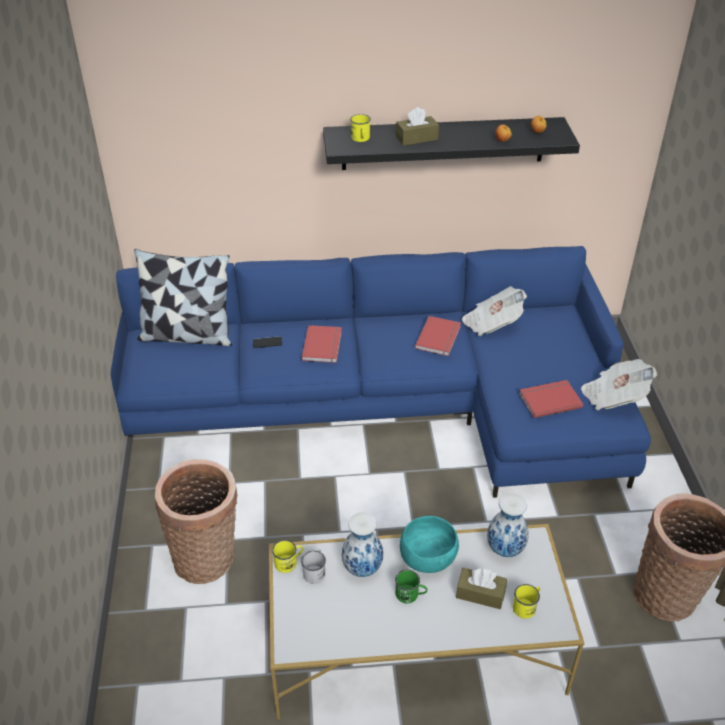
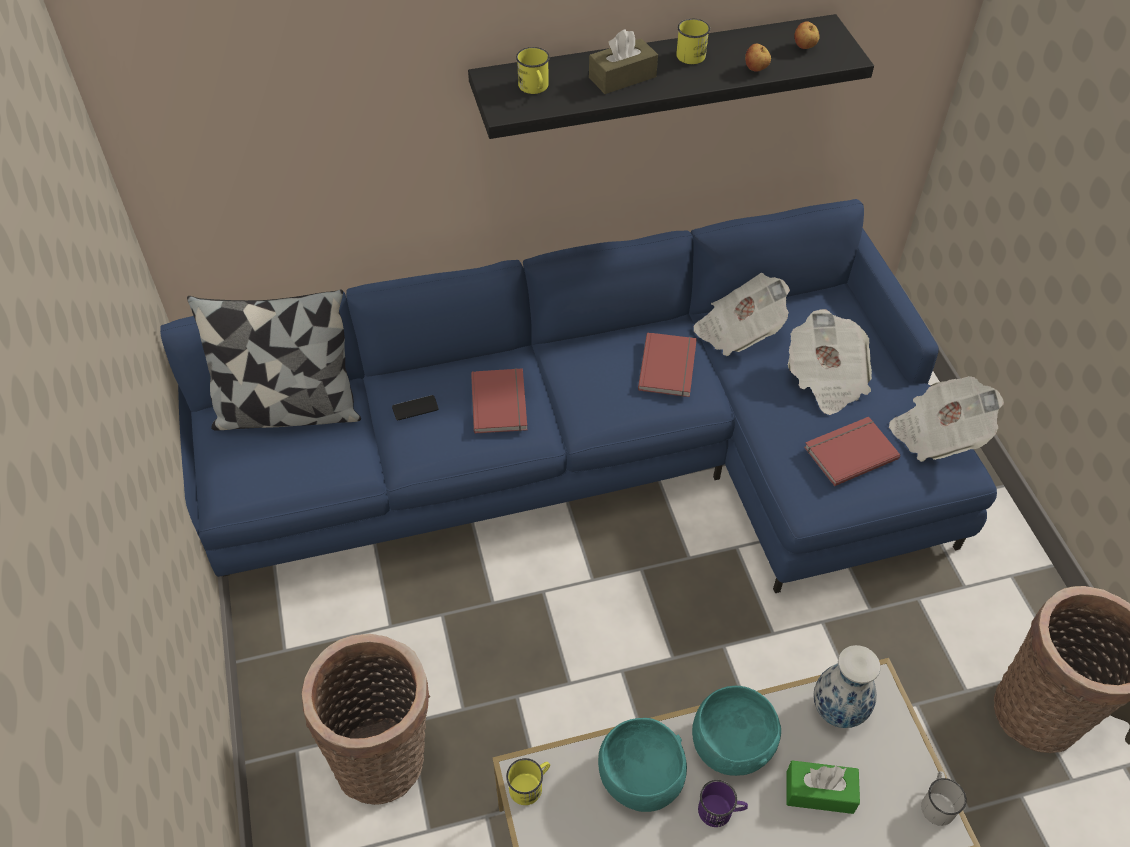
camera: 10 degrees left, 10 degrees up
(315, 571) = (572, 795): white mug -> white mug (937, 803)
(362, 569) = (641, 778): vase -> turquoise bowl
(410, 595) = (720, 811): green mug -> purple mug
(480, 594) = (819, 792): brown tissue box -> green tissue box
(526, 606) = (889, 802): yellow mug -> yellow mug (693, 53)
(544, 356) = (826, 379): none -> newspaper

